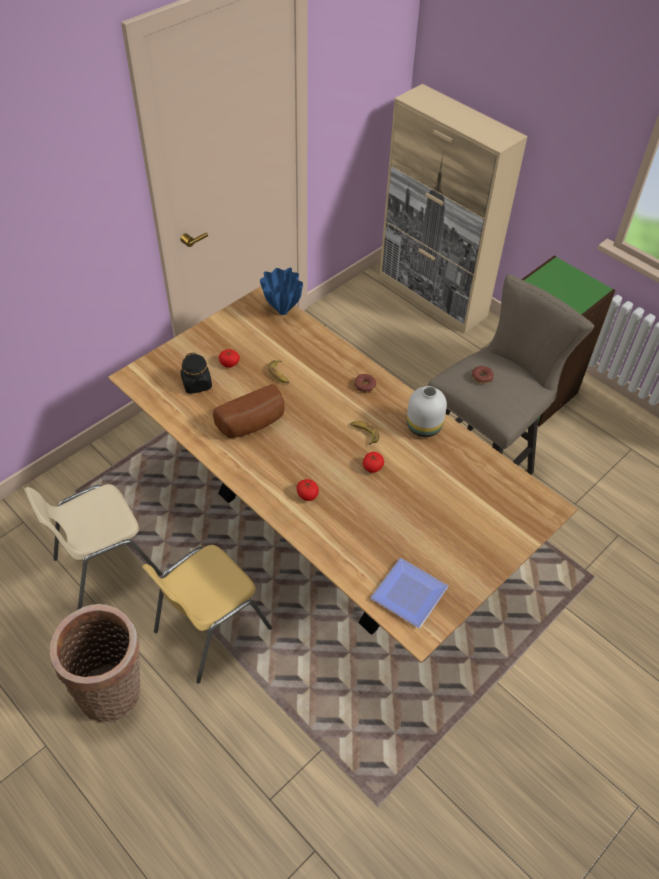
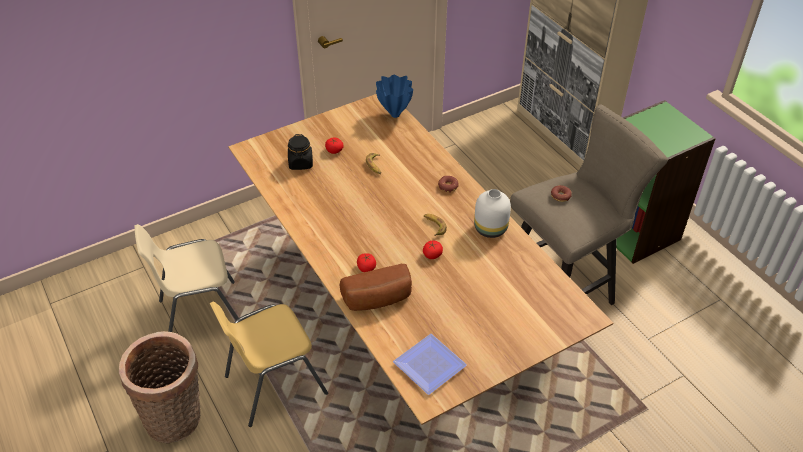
camera: 15 degrees right, 5 degrees down
(253, 424) = (338, 202): bread -> bread (378, 300)

